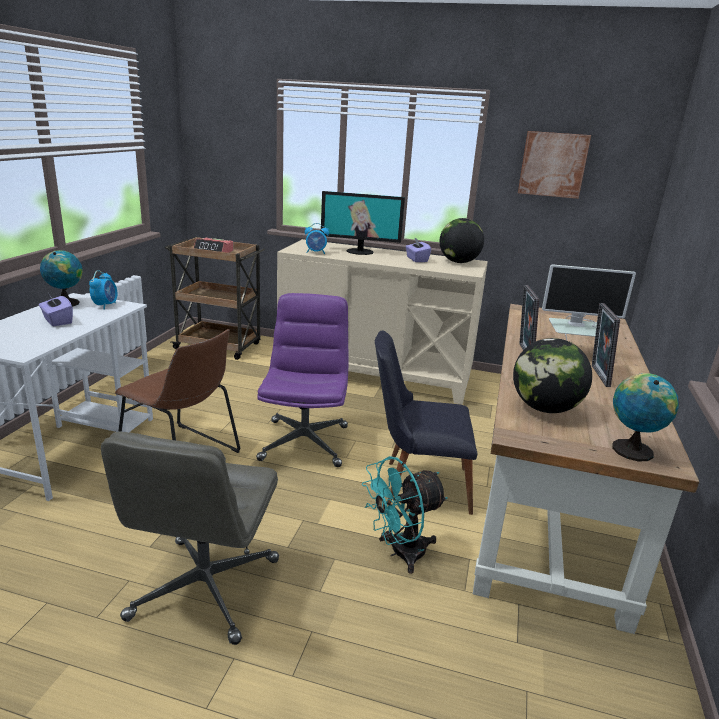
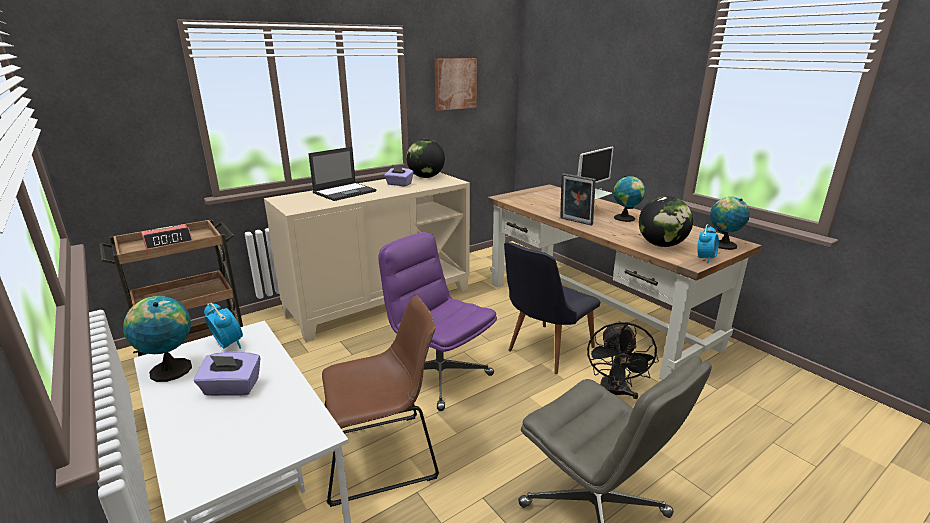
camera: 50 degrees left, 0 degrees up
(316, 252) = (319, 204): alarm clock -> alarm clock (705, 258)
(360, 251) = (345, 192): monitor -> laptop
(400, 553) = (614, 393): turquoise fan -> black fan
(597, 375) = (626, 218): picture frame -> globe

